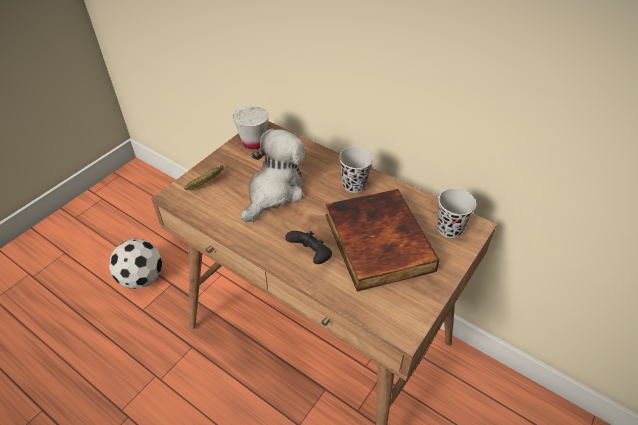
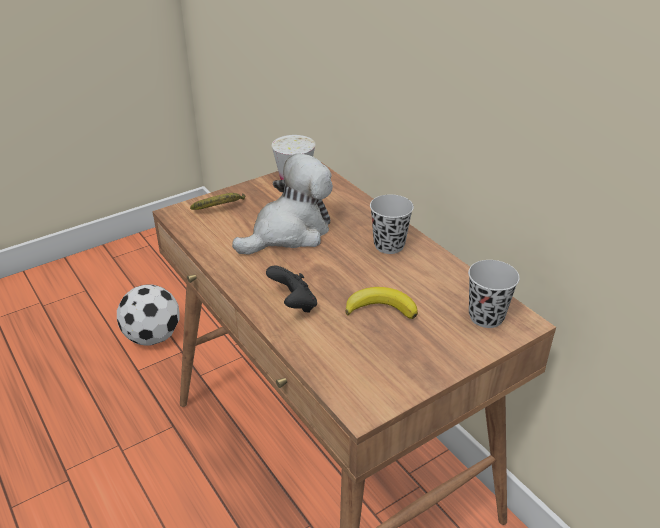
camera: 20 degrees right, 10 degrees down
(375, 241) = (381, 308): book -> banana

